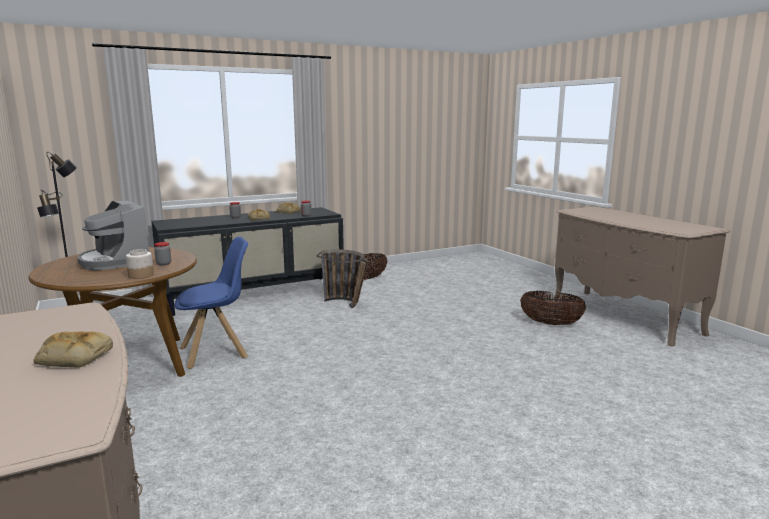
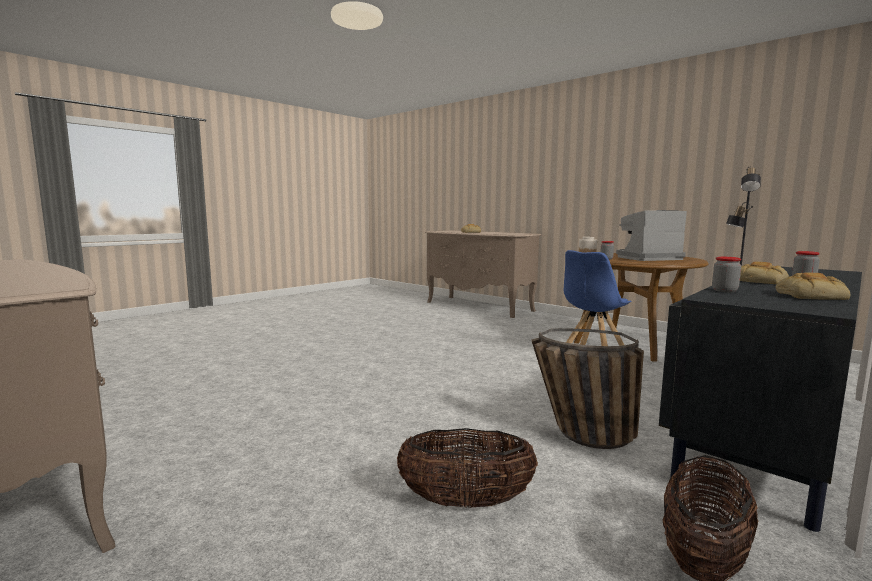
camera: 160 degrees right, 5 degrees down
(115, 261) = (647, 258): coffee machine -> coffee machine turned 45 degrees counterclockwise
(550, 323) = (204, 448): basket -> basket (466, 502)

